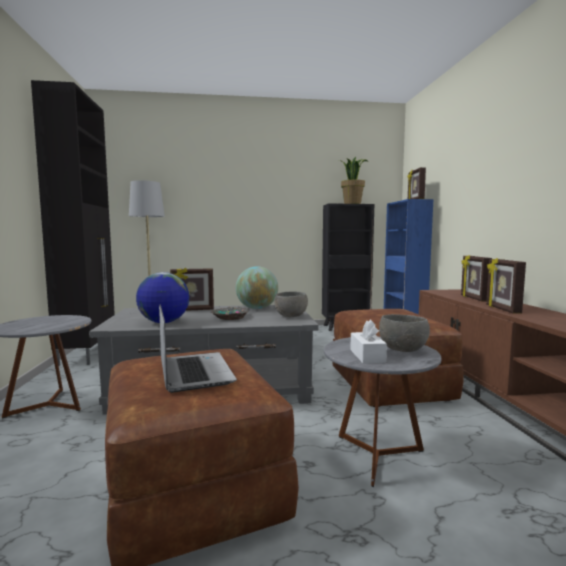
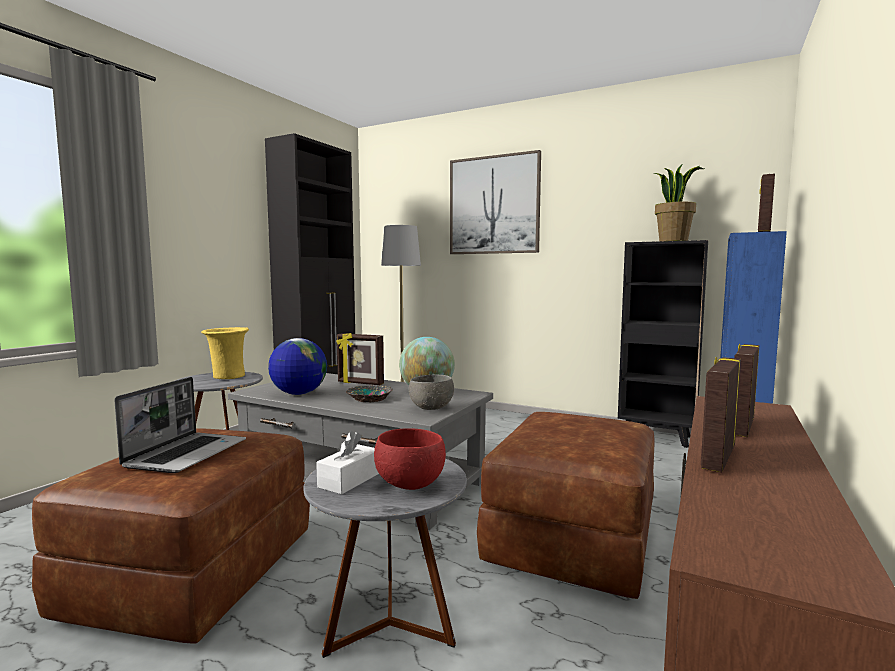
camera: 35 degrees right, 0 degrees up
(48, 321) = (227, 377): none -> yellow vase
(224, 172) = (494, 205): none -> picture
(403, 350) = (411, 485): grey bowl -> red bowl

